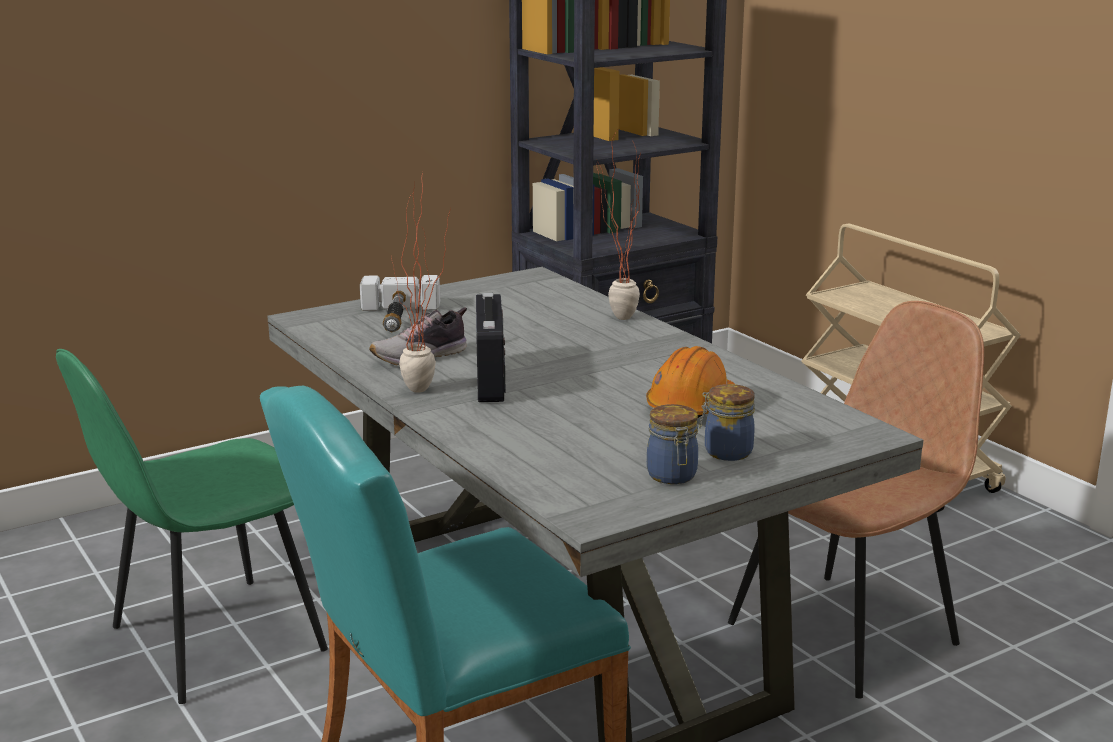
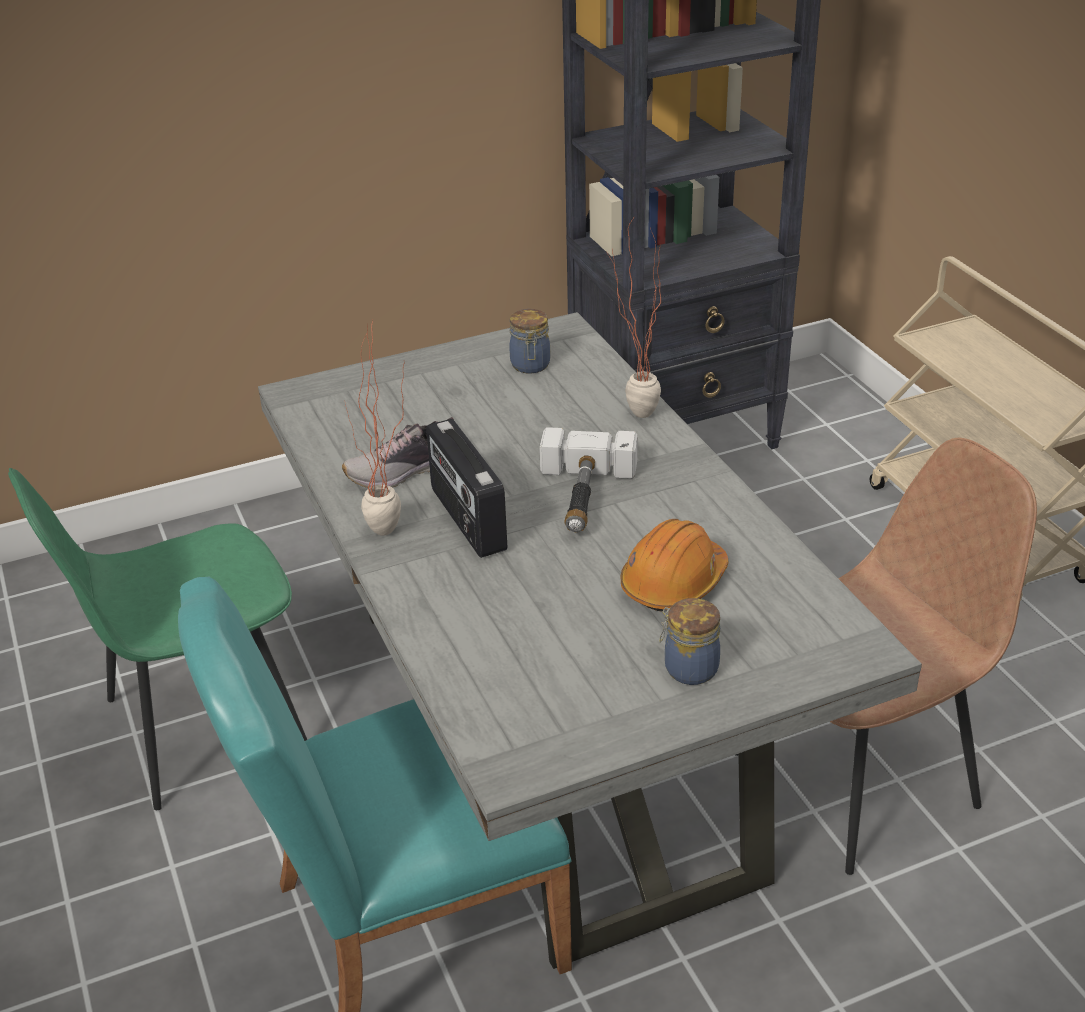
camera: 10 degrees right, 15 degrees up
(397, 320) = (393, 403): hammer -> hammer (583, 497)
(491, 380) = (466, 520): radio -> radio turned 150 degrees clockwise
(672, 476) = (617, 706): jar -> jar (530, 366)

